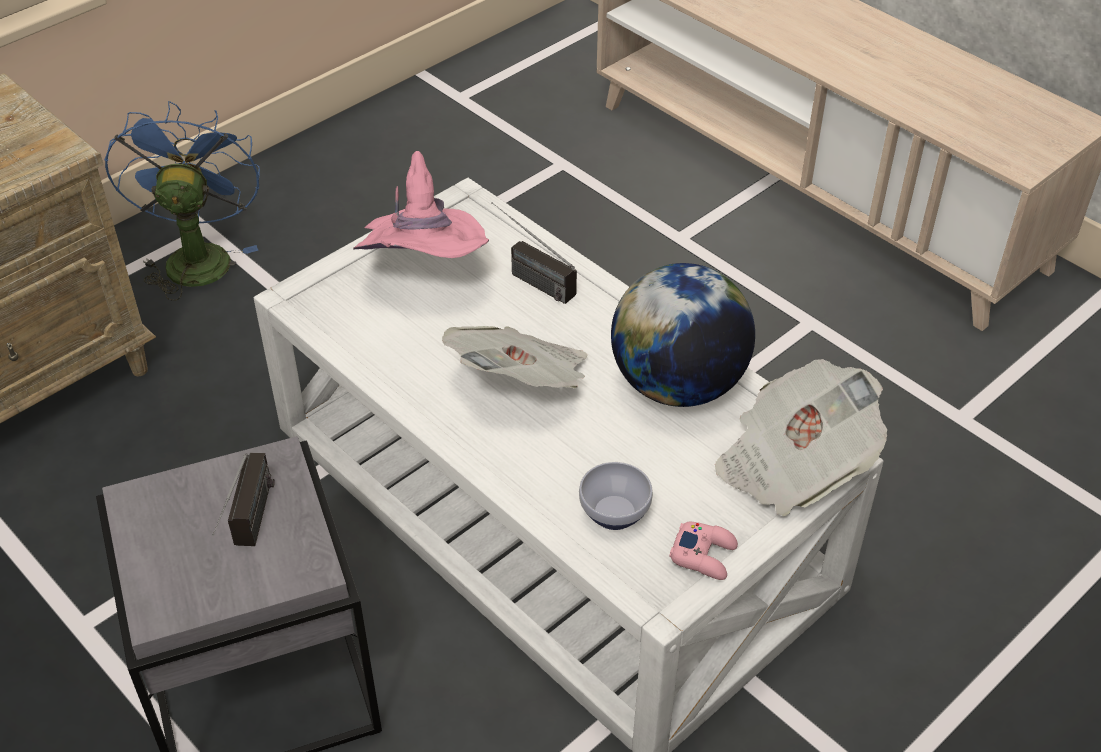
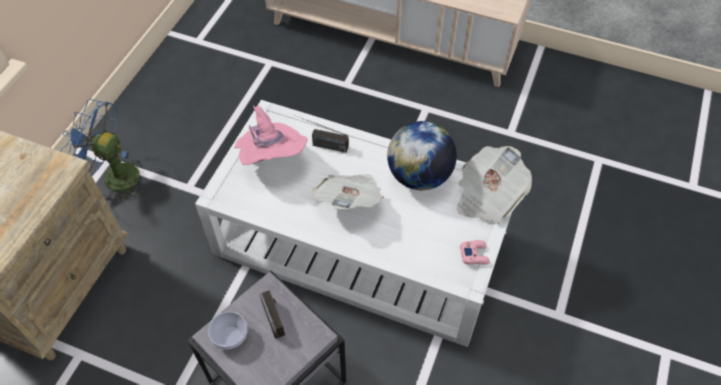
camera: 25 degrees left, 10 degrees up
(197, 256) = (113, 177): blue fan -> blue fan turned 45 degrees counterclockwise
(615, 515) = (427, 250): bowl -> bowl (231, 337)

